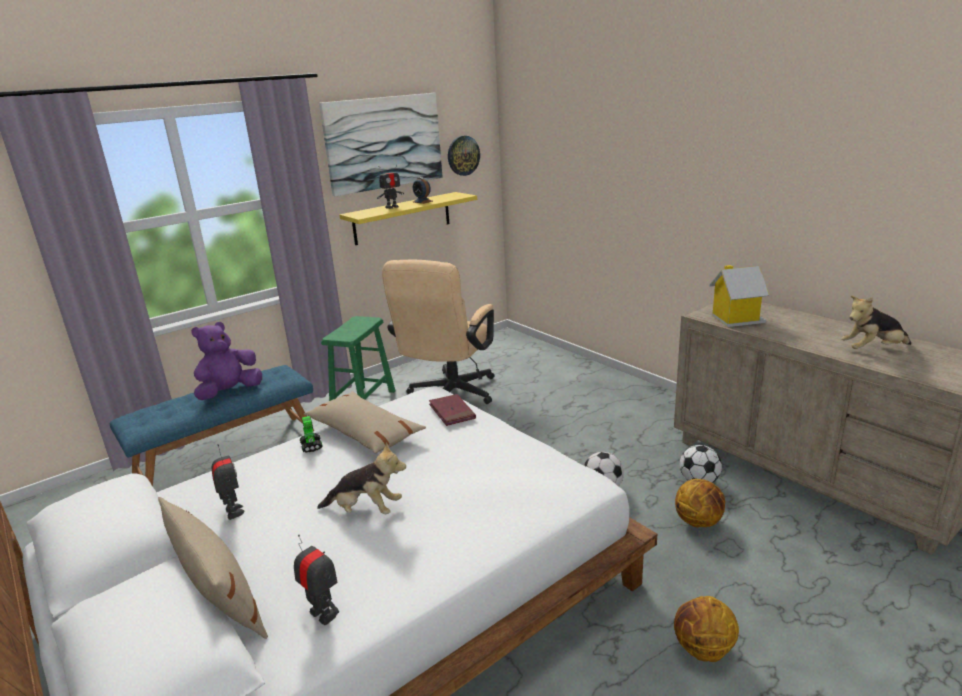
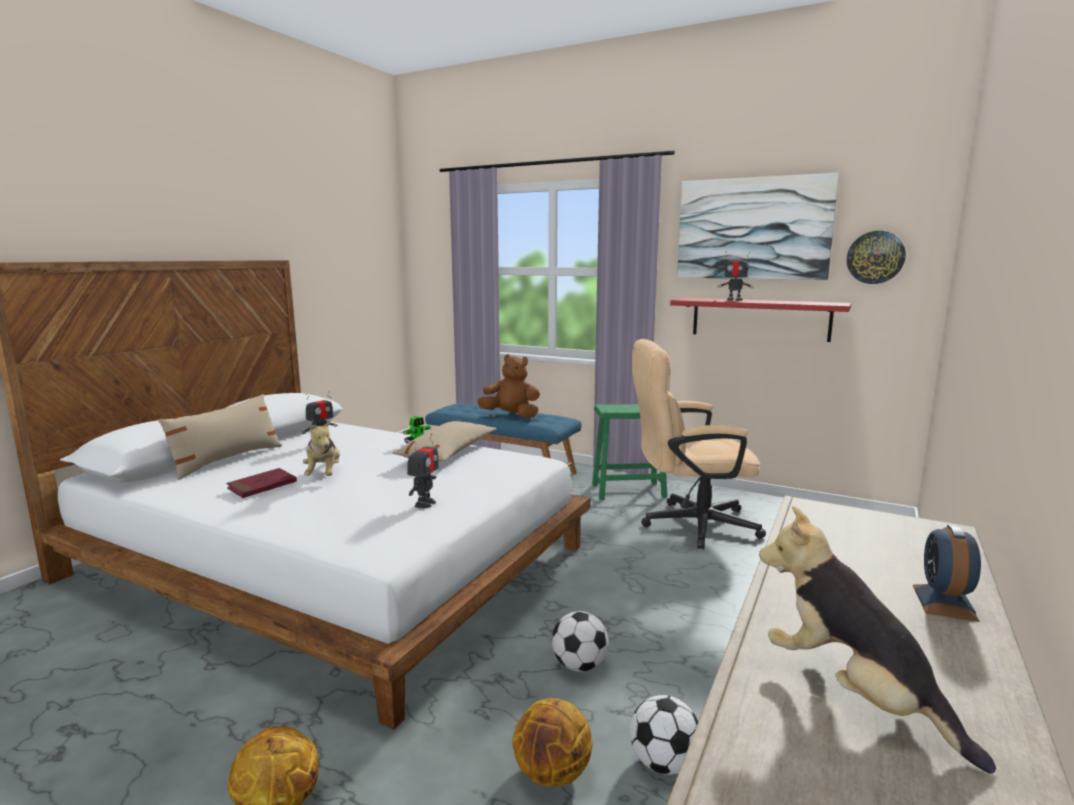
camera: 65 degrees right, 10 degrees down
(229, 392) = (511, 415): purple plush toy -> brown plush toy
(323, 614) = (197, 488): toy robot -> toy robot (424, 503)
(402, 218) = (760, 319): yellow shelf -> red shelf
(422, 201) = (776, 301): alarm clock -> alarm clock (944, 602)
(452, 412) = (503, 473): red book -> red book (262, 486)
(735, 319) = (831, 534): toy house -> none

